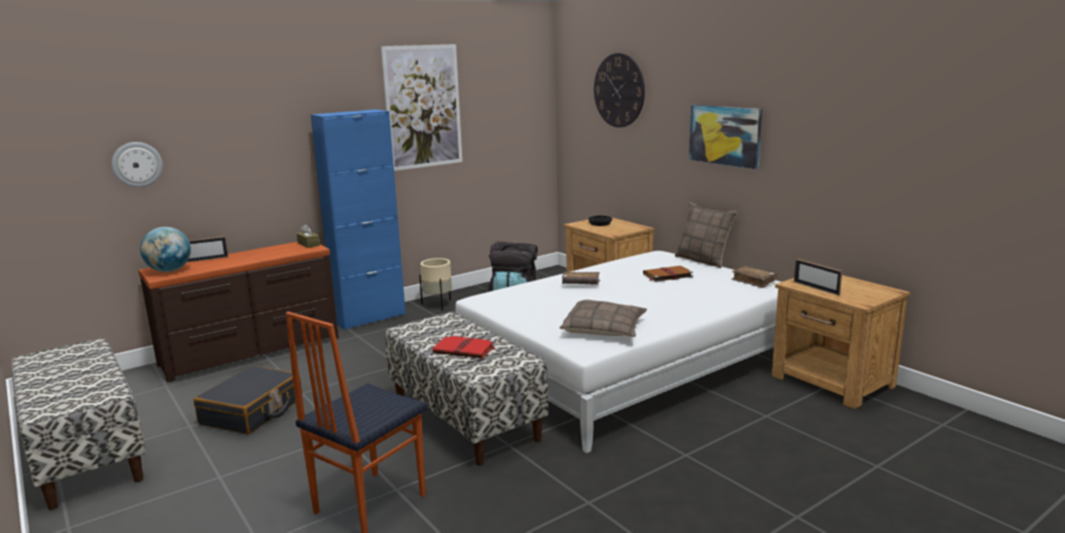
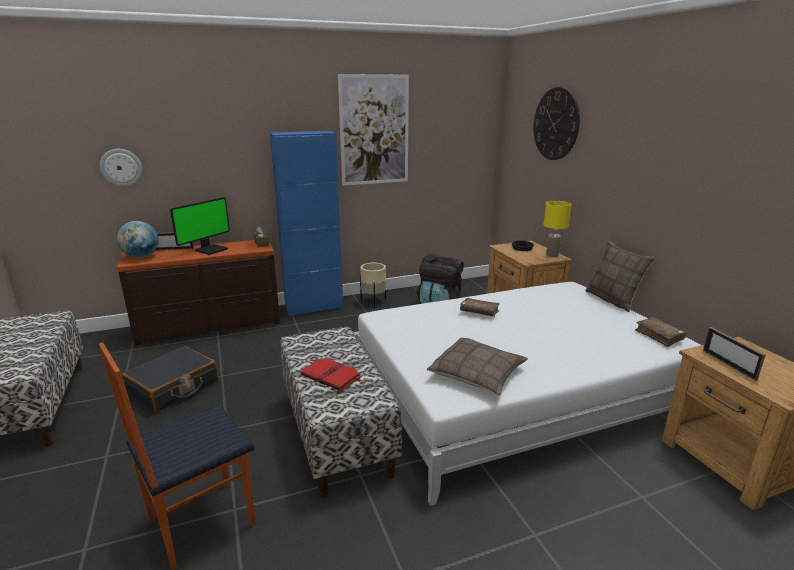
camera: 15 degrees right, 5 degrees up
(251, 255) = (210, 249): none -> monitor
(633, 226) = (552, 255): none -> yellow table lamp
(667, 275) = (568, 314): brown book -> none
(725, 135) = (653, 178): picture -> none

